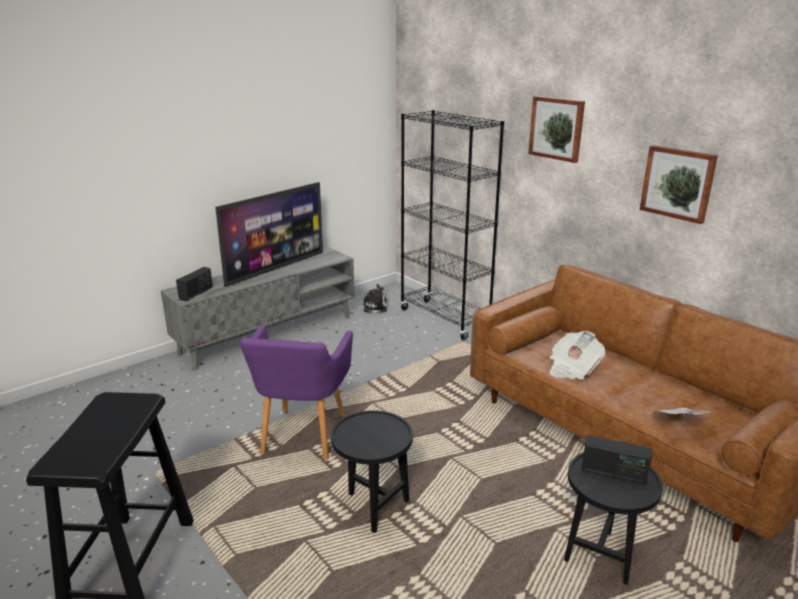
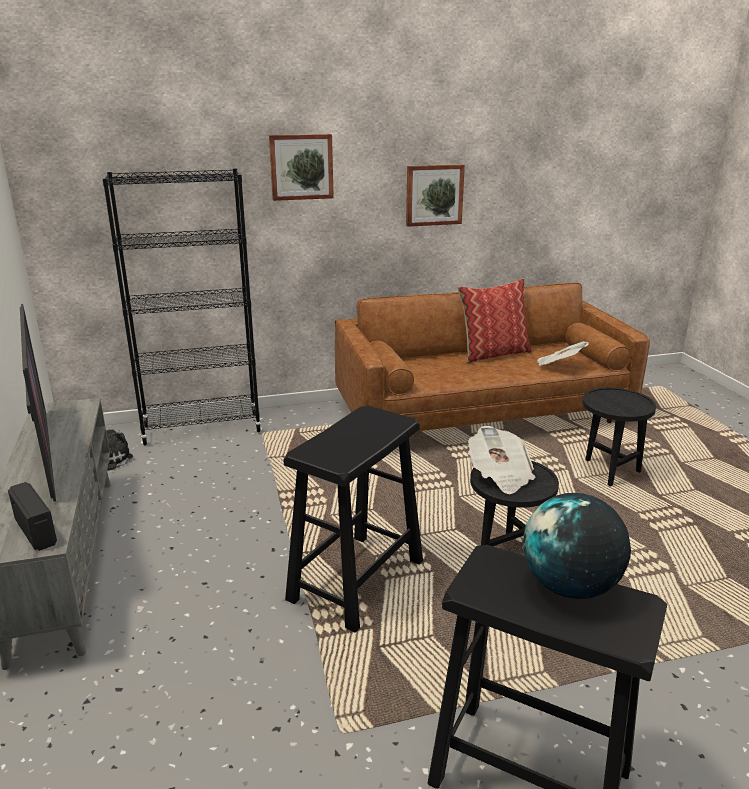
camera: 65 degrees left, 0 degrees up
(113, 435) = (570, 587): none -> globe
(302, 437) = (356, 580): purple armchair -> black stool
(572, 368) = (456, 374): newspaper -> newspaper (500, 475)
(613, 473) = (614, 400): radio -> none
(660, 379) = (493, 354): none -> pillow

